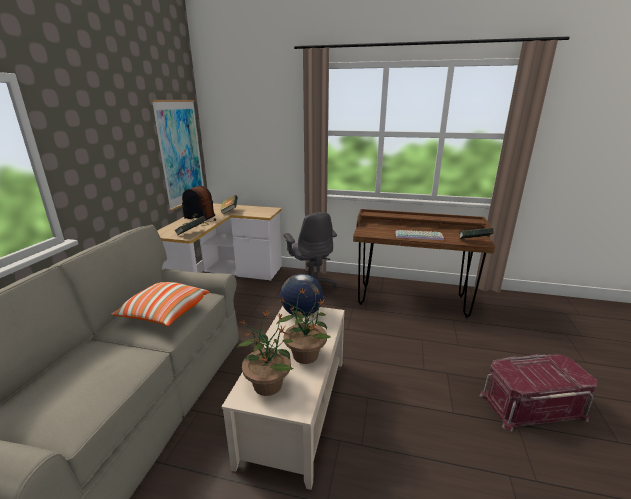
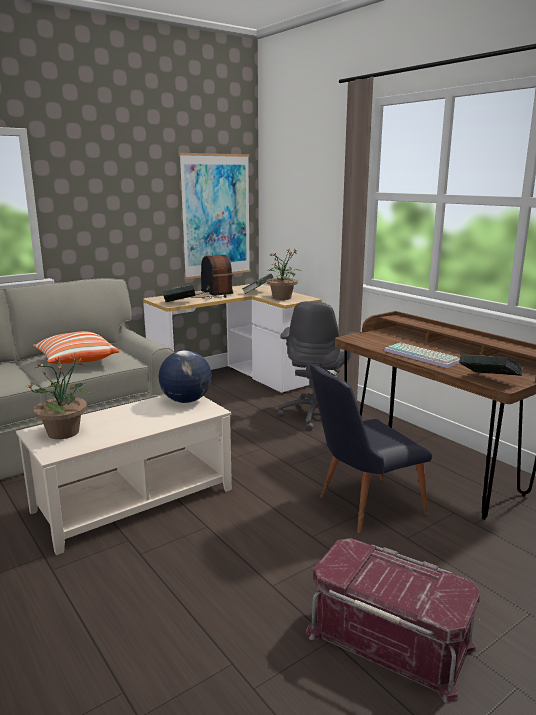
camera: 40 degrees right, 5 degrees down
(305, 354) = (126, 427): potted plant -> potted plant (282, 297)
(416, 337) = (361, 506): none -> black chair

